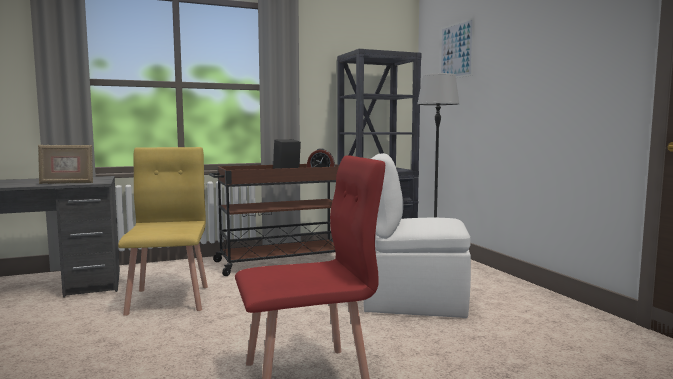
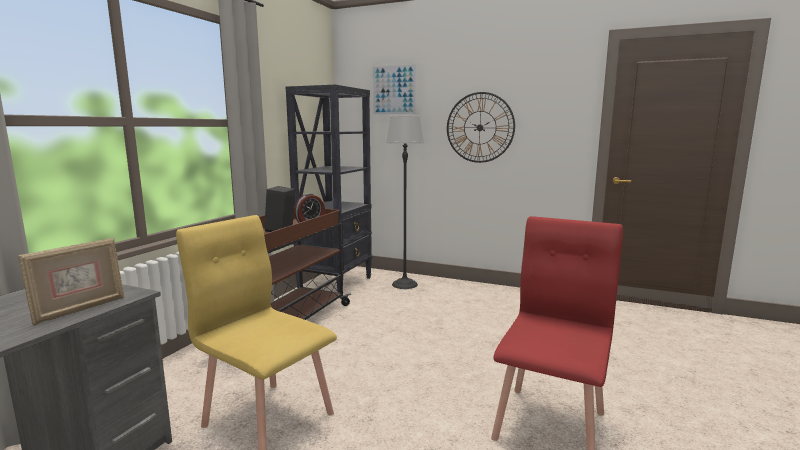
camera: 45 degrees left, 5 degrees up
(411, 301) = (465, 326): white chair -> none
(524, 83) = (480, 127): none -> wall clock

